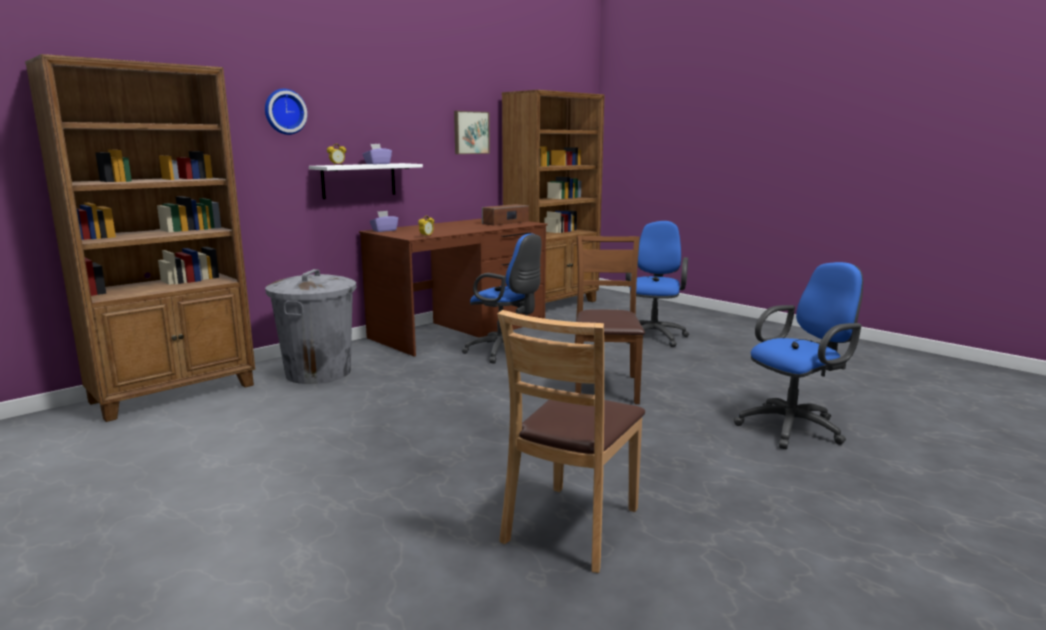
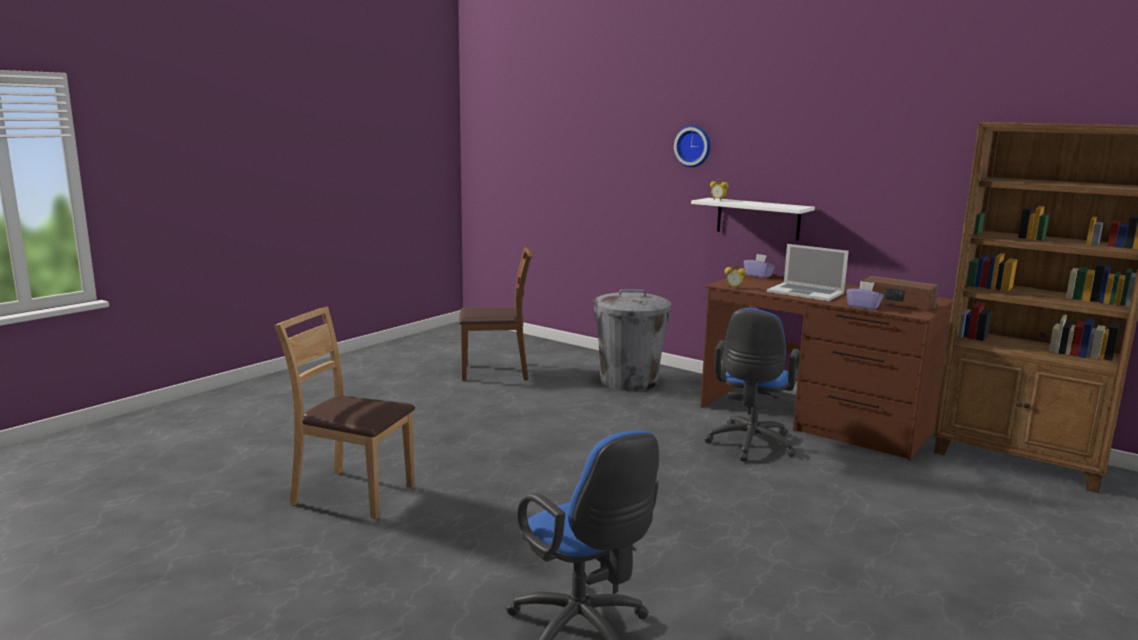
camera: 80 degrees right, 0 degrees up
(175, 393) = (561, 352): brown bookcase -> none
(377, 164) = (768, 204): purple tissue box -> purple tissue box (863, 306)
(456, 229) = (805, 292): none -> laptop
(470, 132) = (929, 177): picture -> none
(605, 388) = (663, 504): brown chair -> brown chair (496, 372)
(654, 336) = (933, 541): blue office chair -> none

